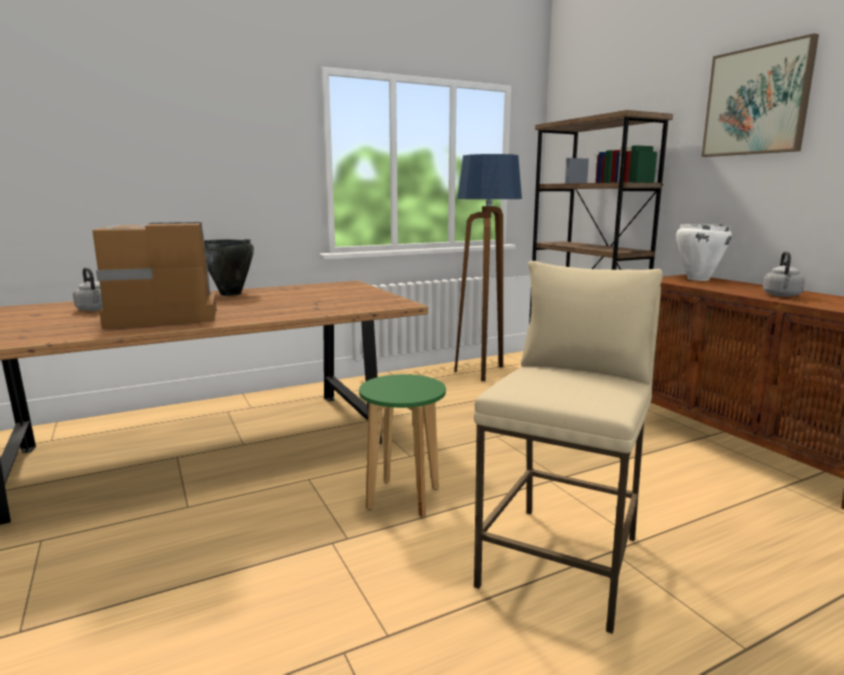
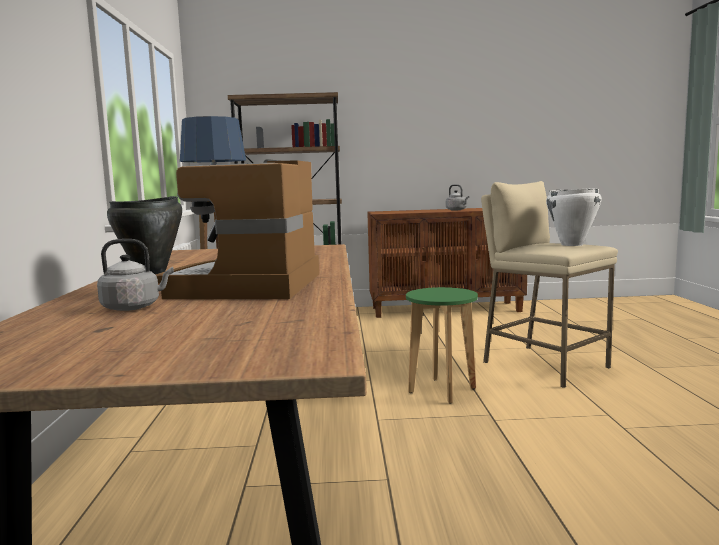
camera: 65 degrees left, 5 degrees down
(697, 279) = (389, 211): white cooking pot -> white cooking pot (571, 244)
(757, 101) = (395, 97): picture -> none

